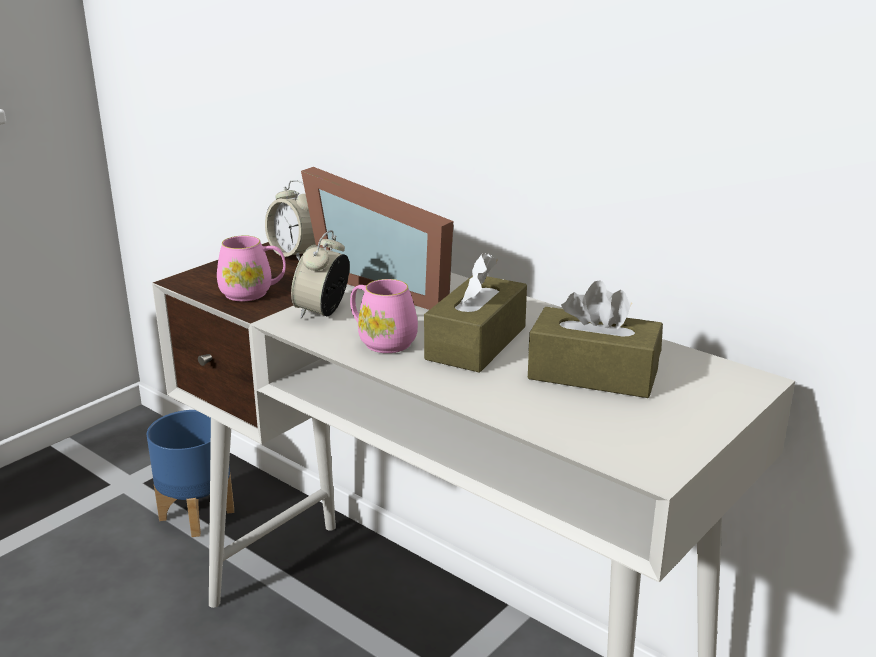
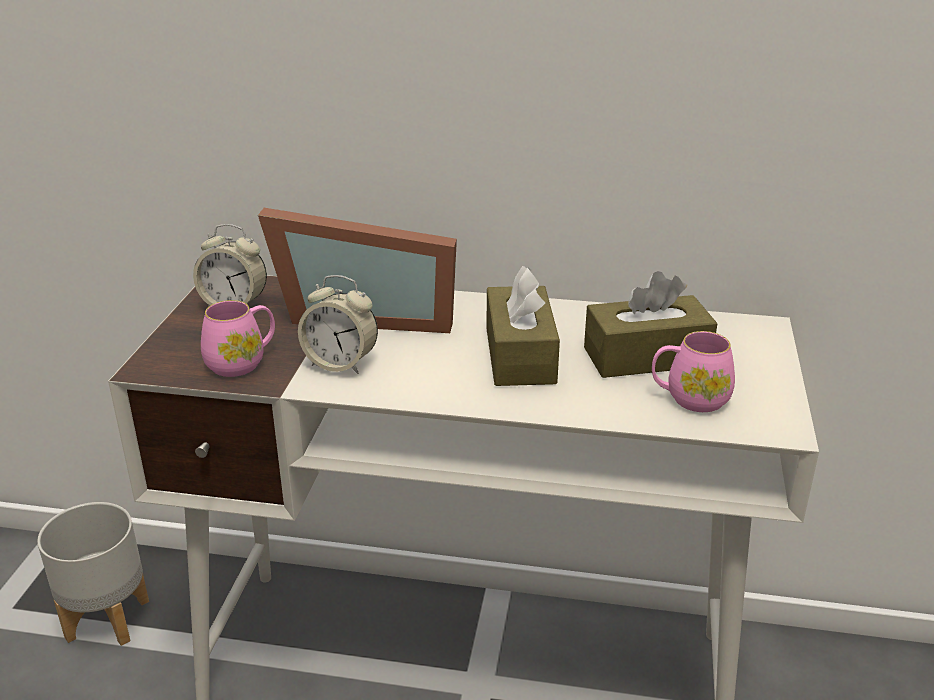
camera: 30 degrees left, 5 degrees up
(198, 515) = (109, 619): blue planter -> grey planter
(322, 312) = (340, 364): alarm clock -> alarm clock turned 60 degrees counterclockwise
(381, 341) = (434, 378): pink mug -> pink mug (689, 398)

